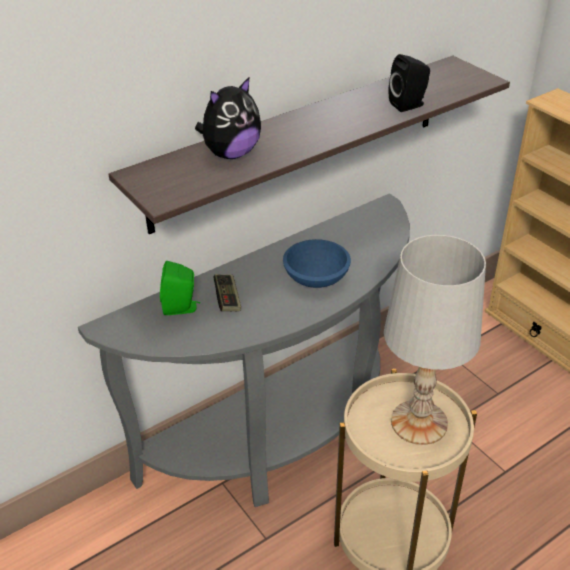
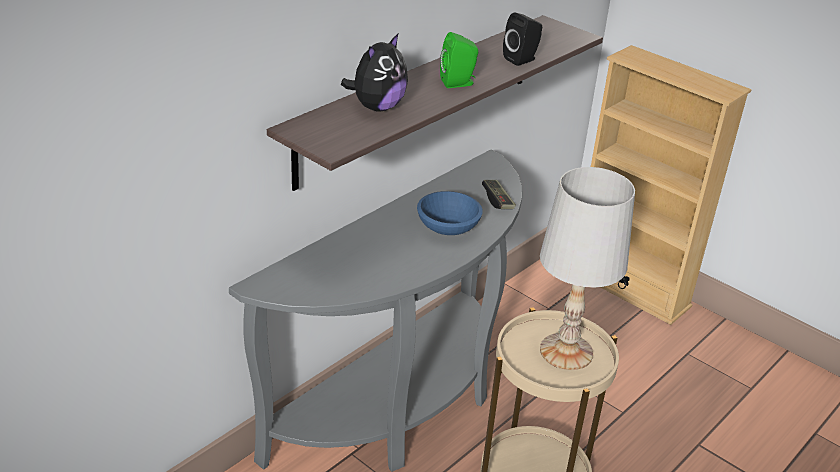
camera: 15 degrees left, 5 degrees down
(182, 308) = (327, 263): green speaker -> green speaker (459, 83)
(227, 299) = (369, 251): game controller -> game controller (497, 200)

